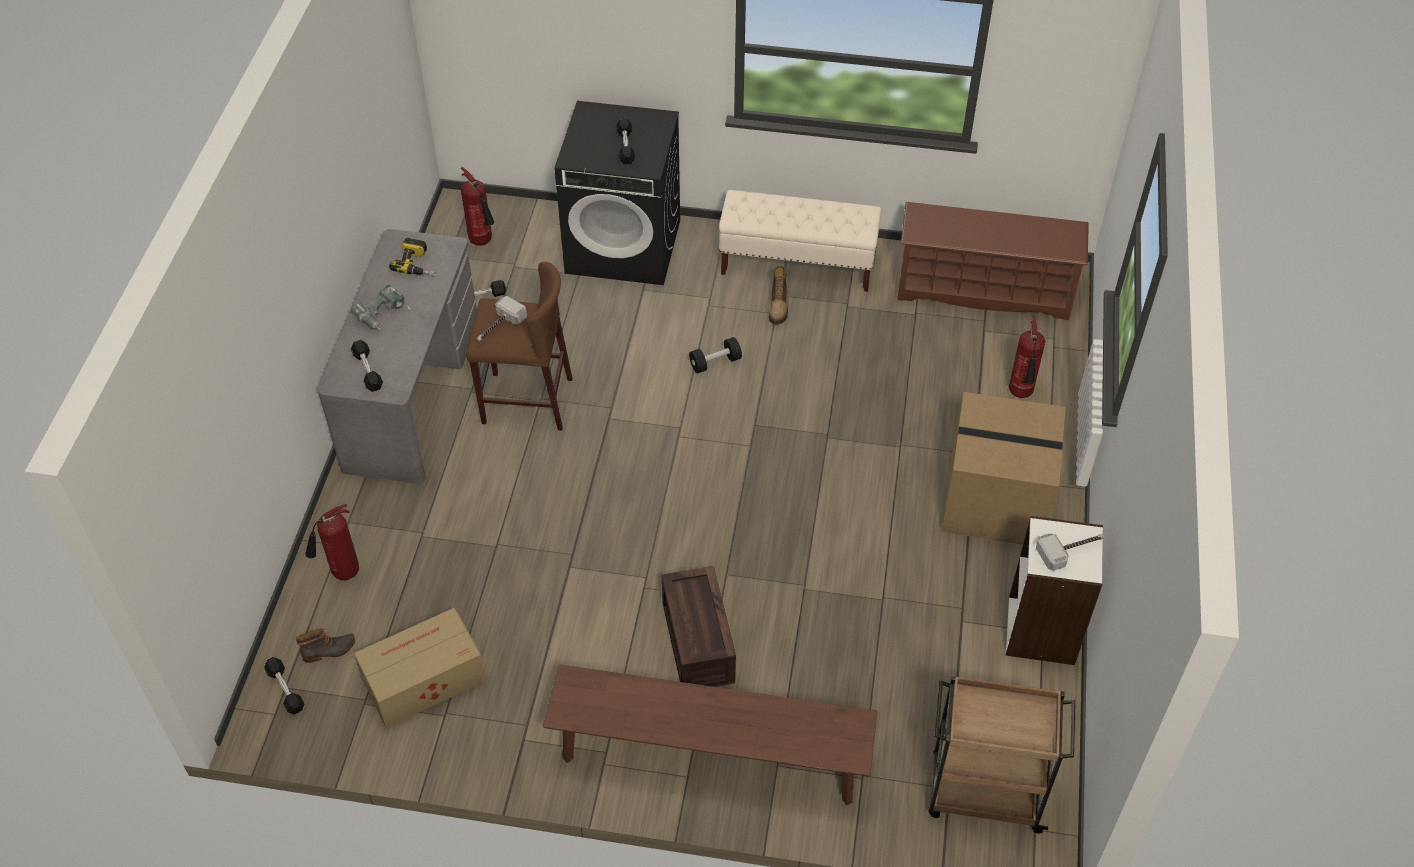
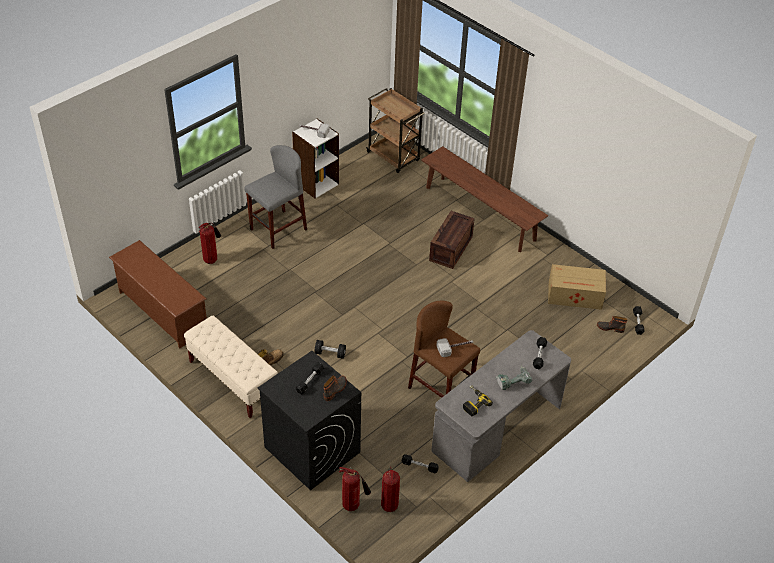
camera: 145 degrees left, 5 degrees down
(342, 574) = (587, 356): fire extinguisher -> fire extinguisher (353, 506)
(586, 153) = (335, 390): none -> boot
(993, 501) = (278, 229): cardboard box -> grey stool

